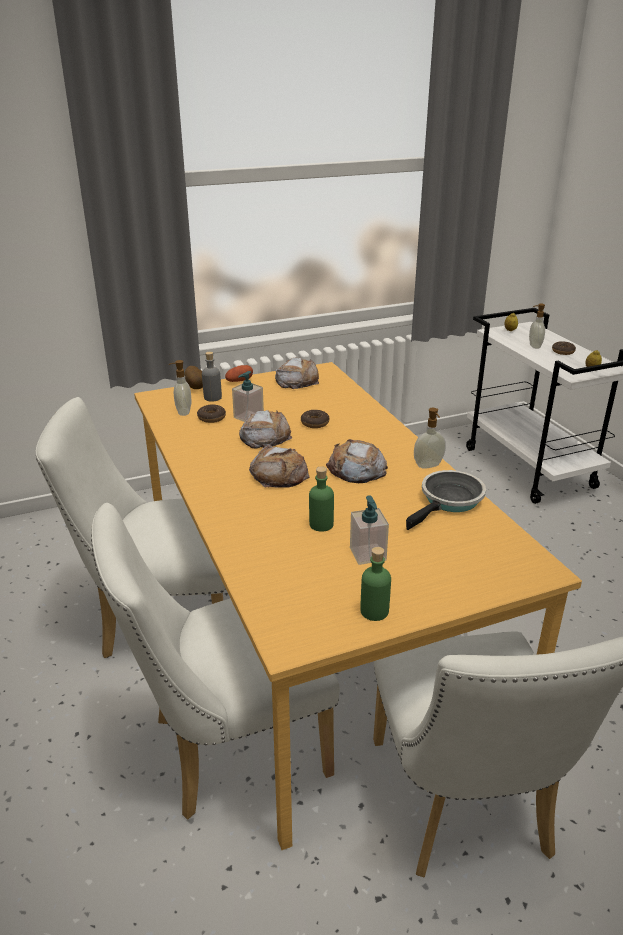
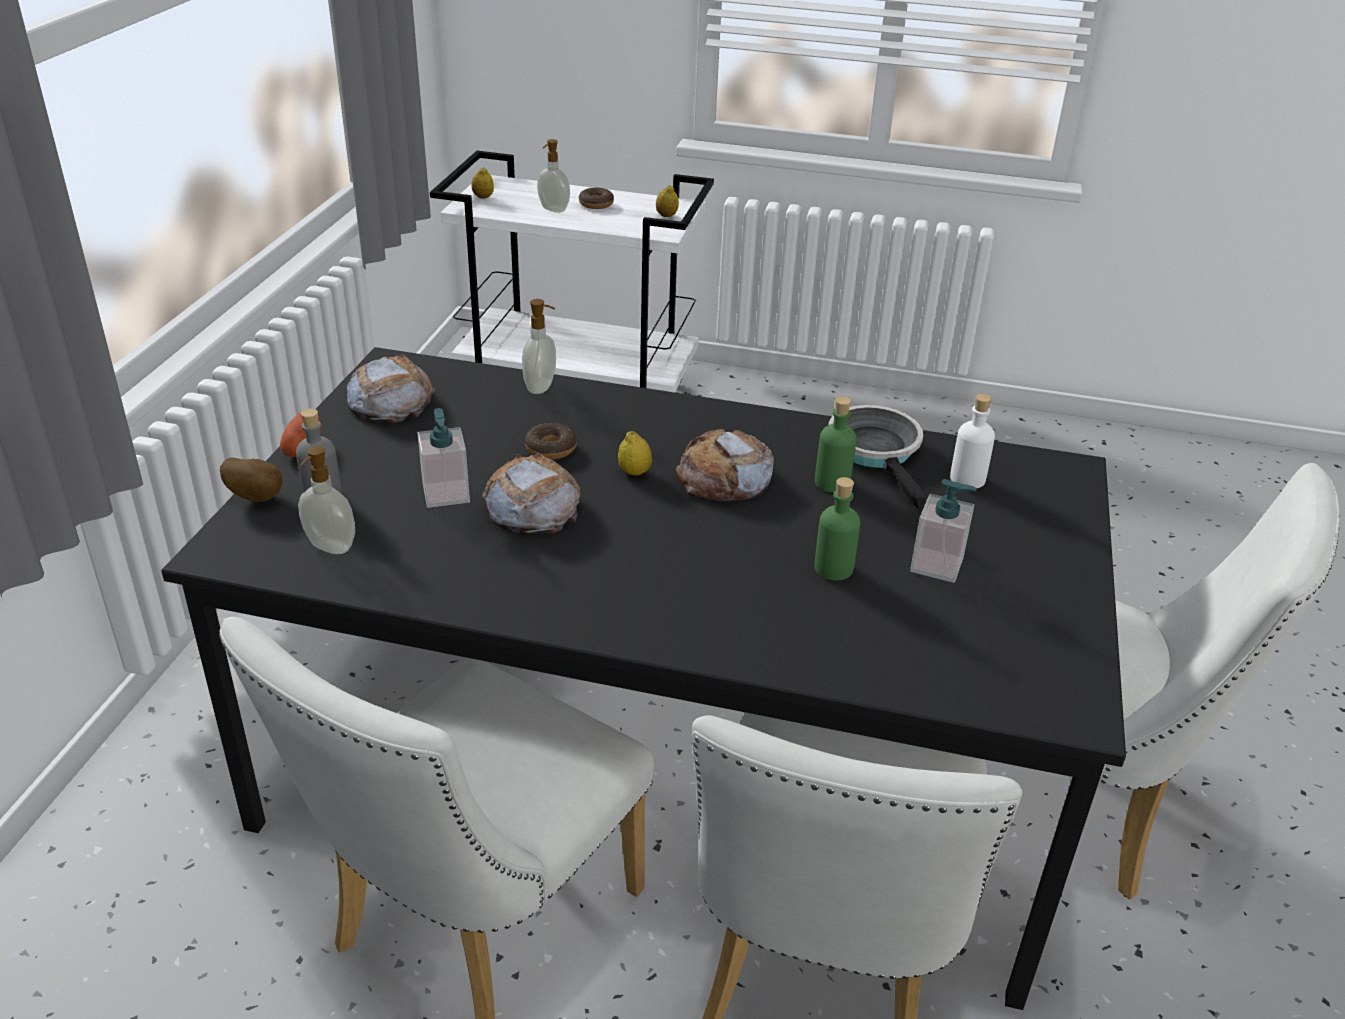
camera: 55 degrees left, 5 degrees up
(211, 418) = (395, 528): donut -> none
(279, 474) = (661, 543): bread -> none
(308, 625) = (659, 766): orange dining table -> black dining table
(326, 447) = (634, 472): none -> lemon
(374, 611) = (1060, 616): green bottle -> green bottle (832, 482)
(428, 466) = (780, 424): soap dispenser -> soap dispenser (541, 387)
(469, 537) = (967, 479): none -> white bottle

